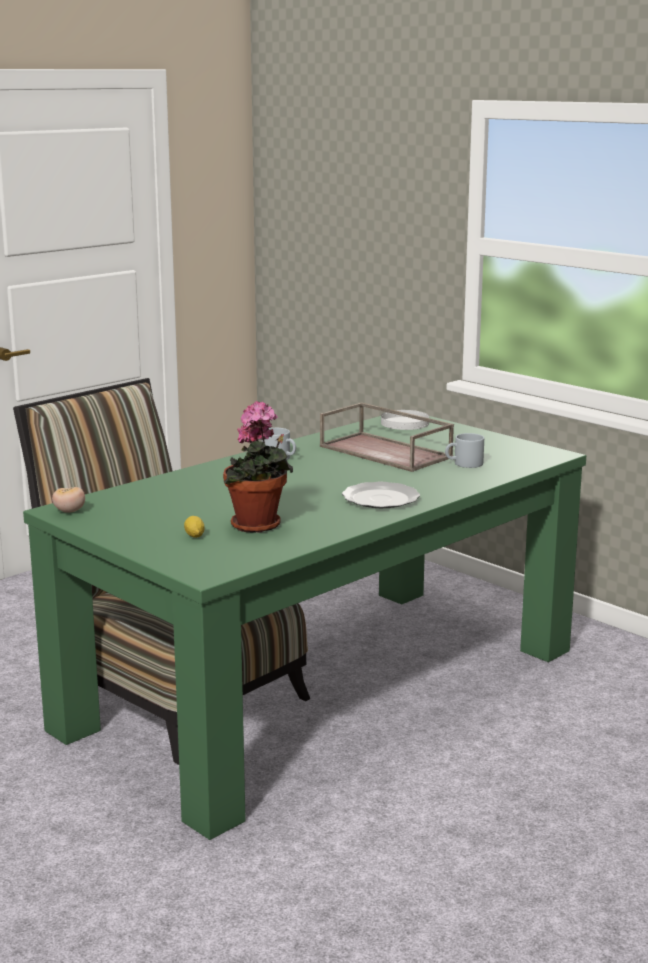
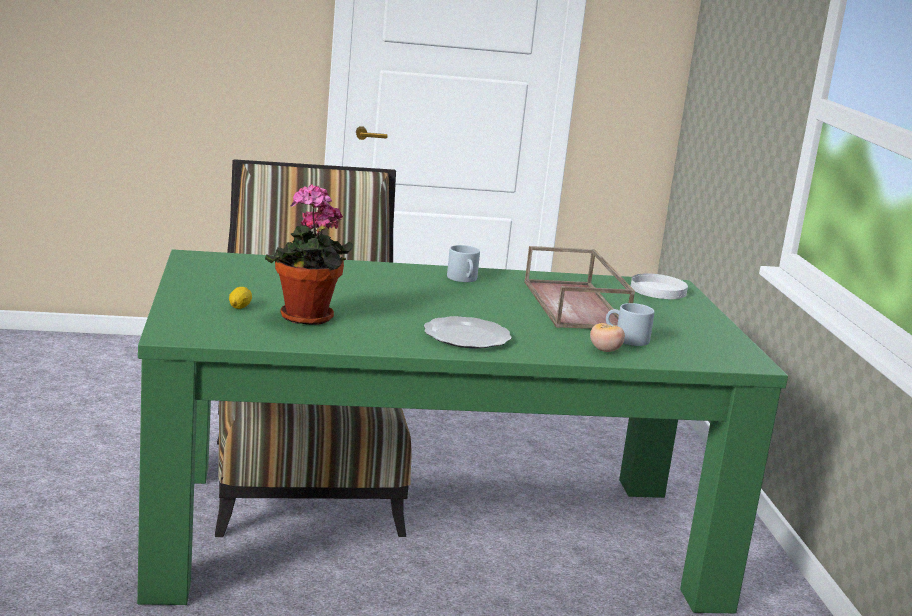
camera: 35 degrees right, 0 degrees up
(69, 511) = (199, 260): tomato -> tomato (605, 350)

